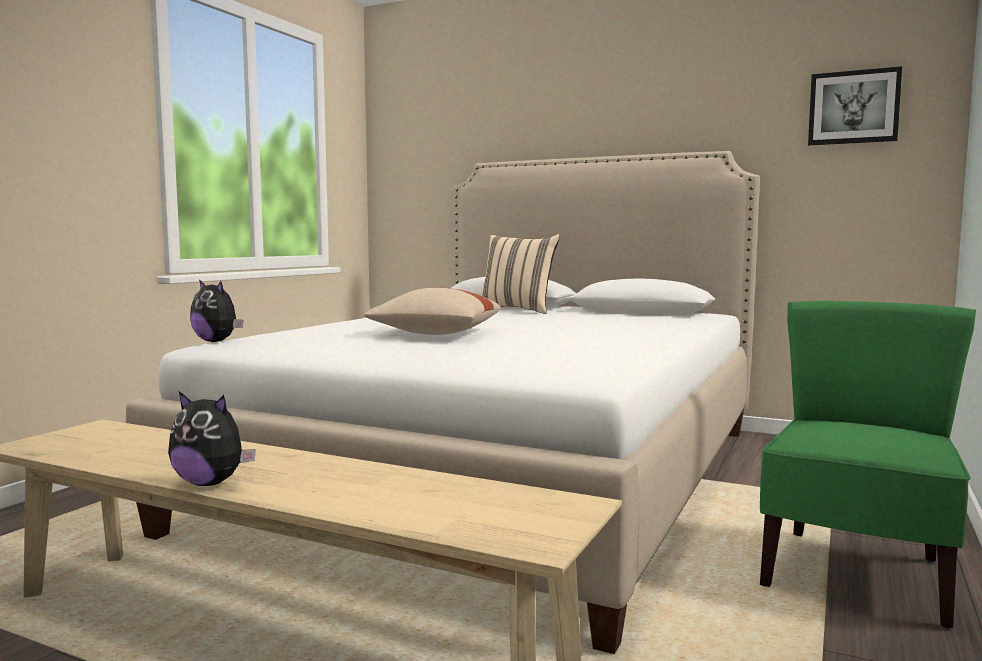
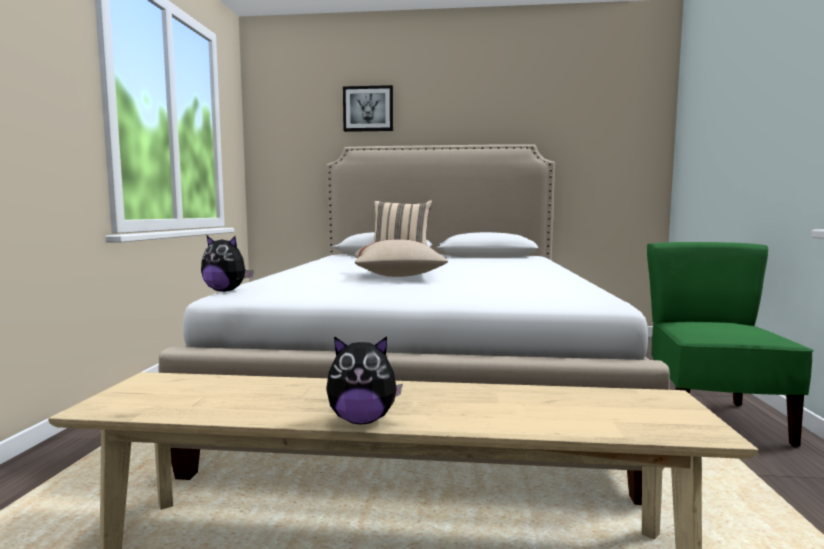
camera: 20 degrees left, 0 degrees up
(853, 107) = (609, 119): picture -> picture (368, 109)

